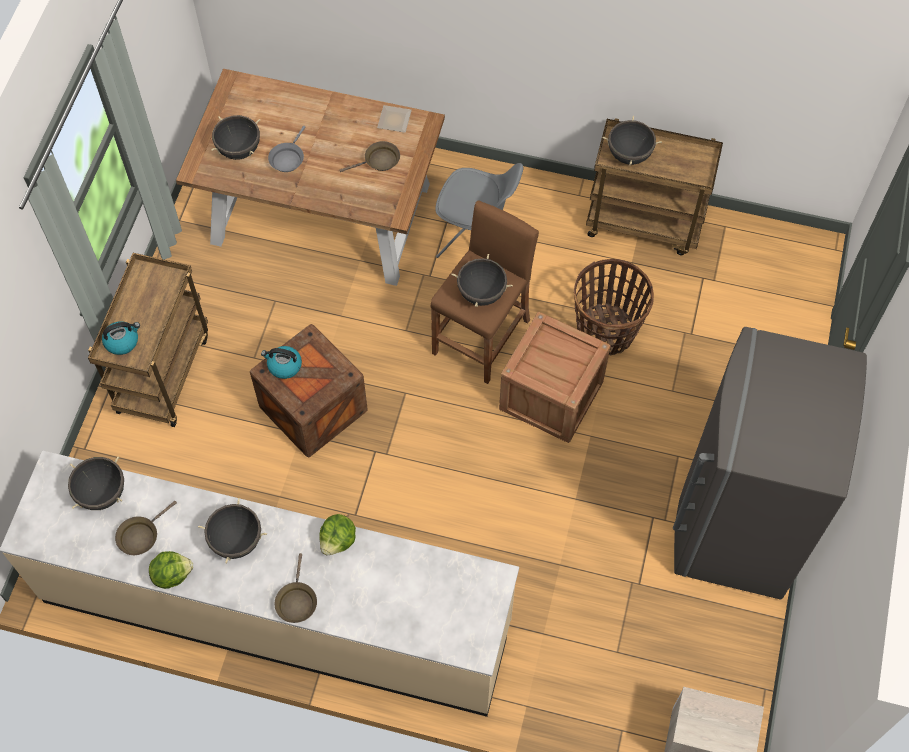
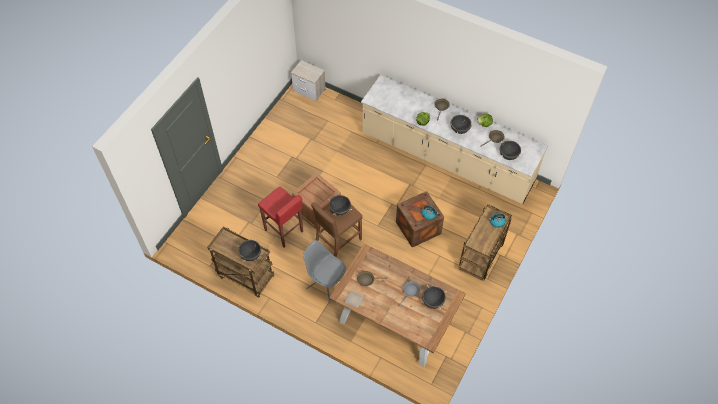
camera: 165 degrees left, 5 degrees down
(606, 331) = (284, 231): basket -> red stool
(735, 524) = (266, 149): grey fridge -> none

